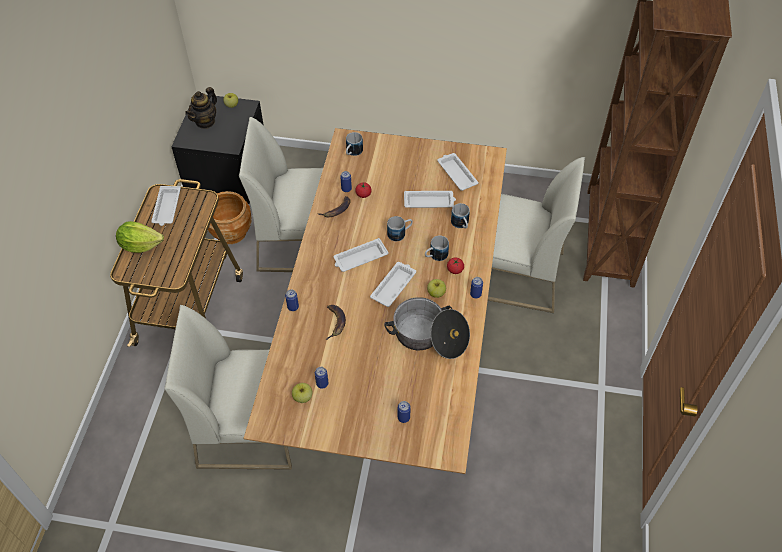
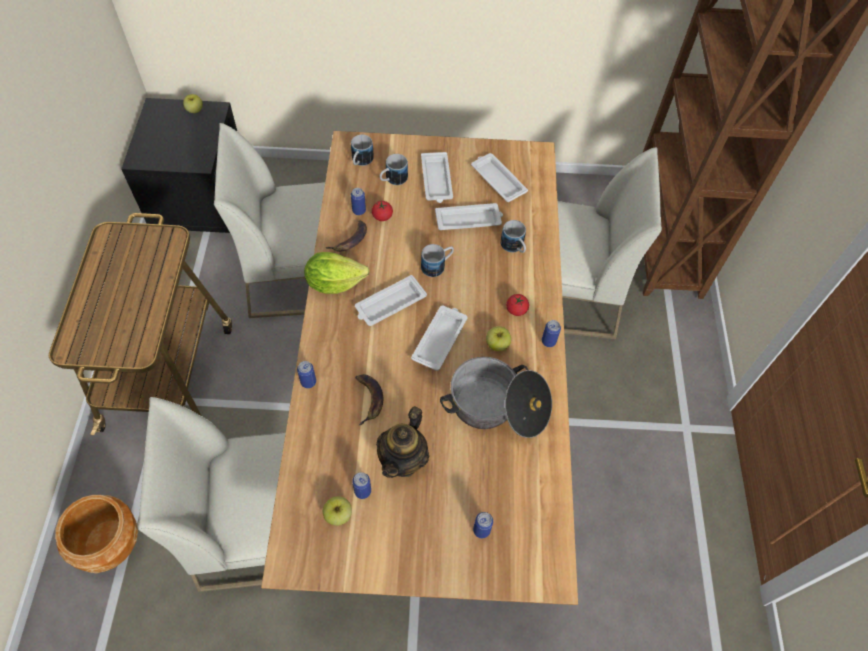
camera: 10 degrees left, 5 degrees up
(140, 245) = (88, 310): lettuce -> lettuce (334, 283)
(167, 208) = (120, 254): white tray -> white tray (436, 181)
(205, 121) = (163, 133): teapot -> teapot (403, 459)
(231, 232) = (211, 270): brown planter -> brown planter (110, 543)
(435, 256) = (488, 293): mug -> mug (392, 180)

